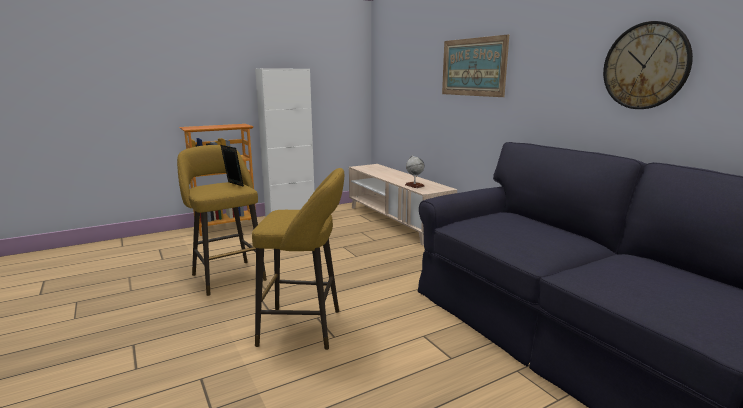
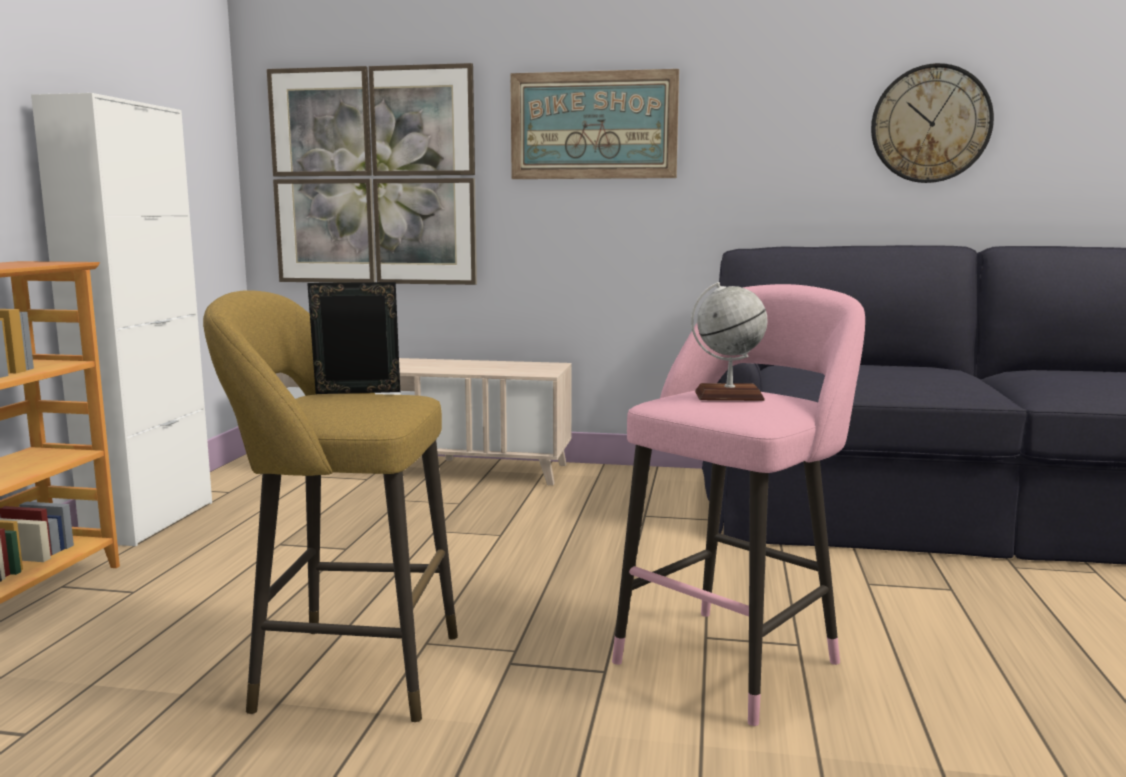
camera: 50 degrees left, 5 degrees down
(305, 327) = (734, 658): yellow stool -> pink stool
(403, 90) = (373, 177): none -> picture
(414, 185) = (495, 370): globe -> globe (728, 396)

